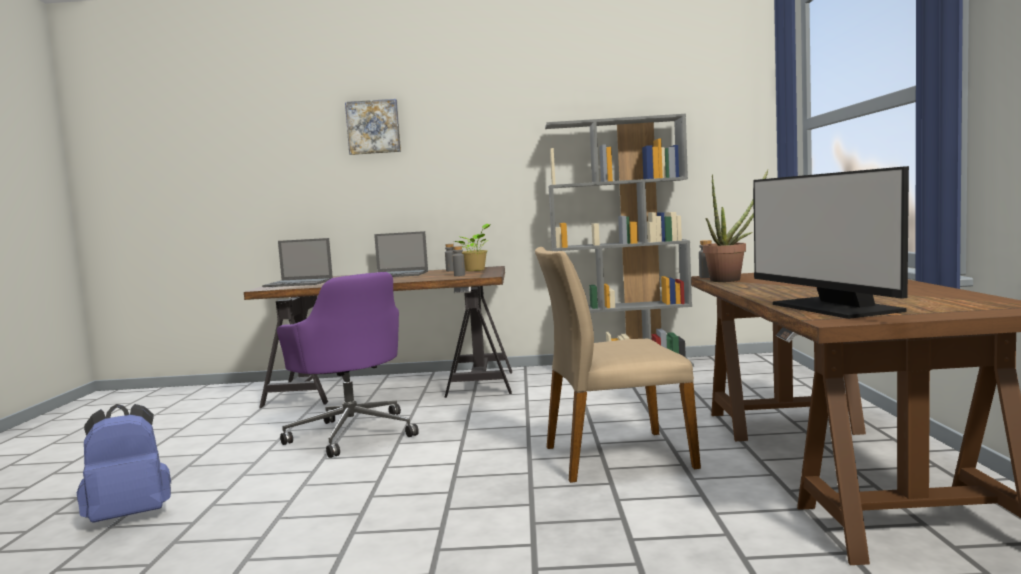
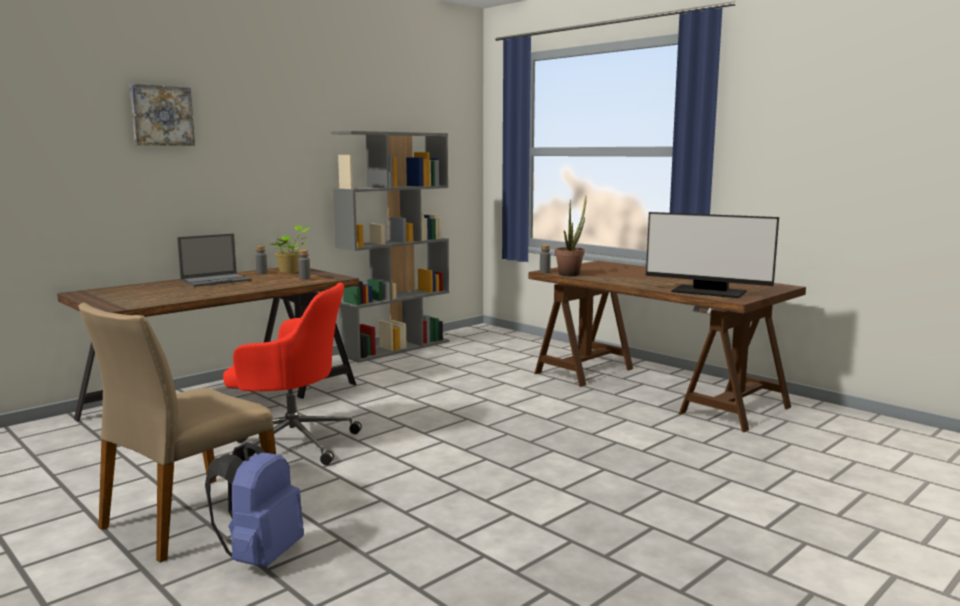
camera: 45 degrees left, 5 degrees up
(299, 283) = (129, 298): laptop -> none
(352, 433) = (292, 443): purple office chair -> red office chair
(616, 456) = (536, 411): beige chair -> beige chair (189, 518)

